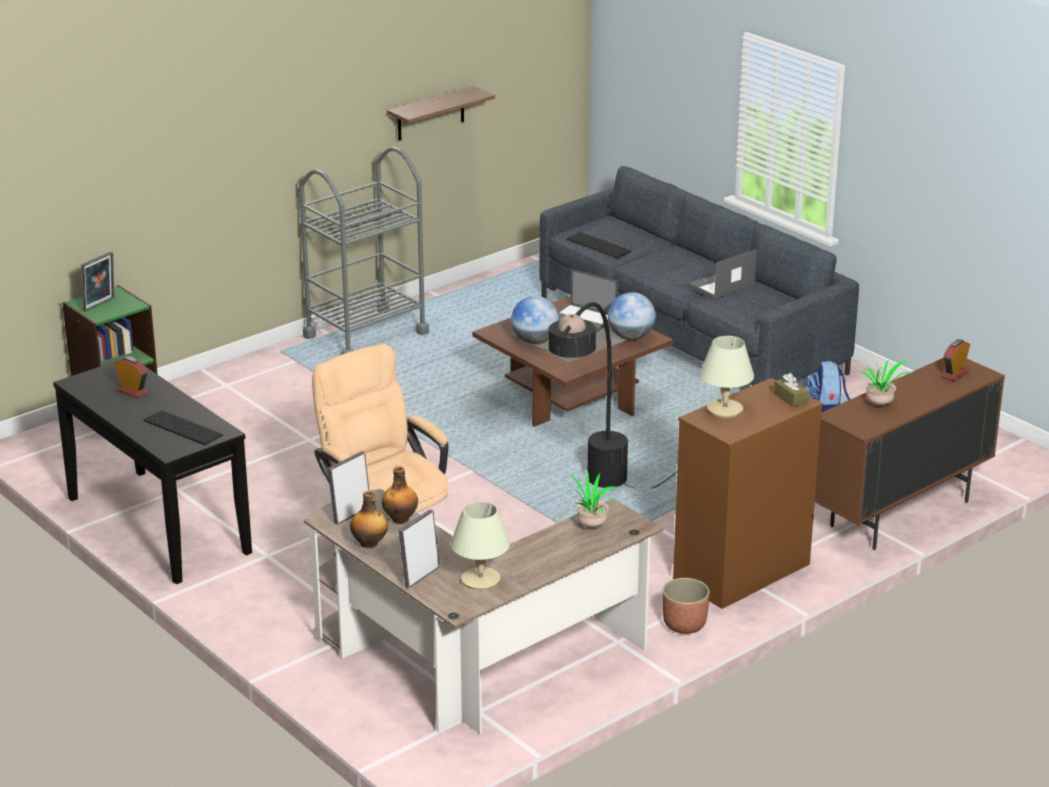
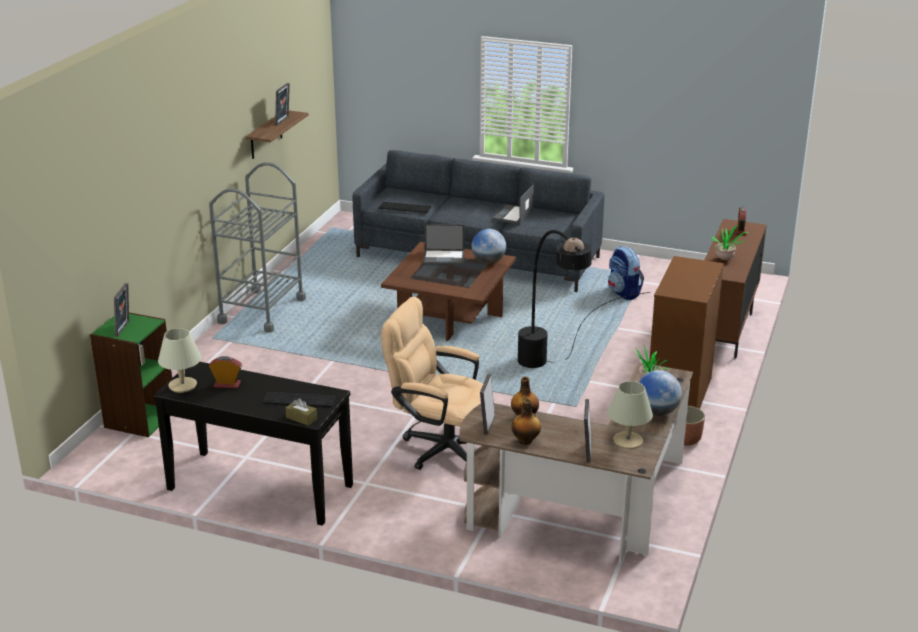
camera: 30 degrees left, 0 degrees up
(452, 100) = (283, 121): none -> picture frame
(535, 341) = (430, 279): globe -> globe (657, 412)
(724, 410) = (675, 282): beige table lamp -> beige table lamp (182, 386)
(790, 398) = (702, 265): brown tissue box -> brown tissue box (301, 418)

